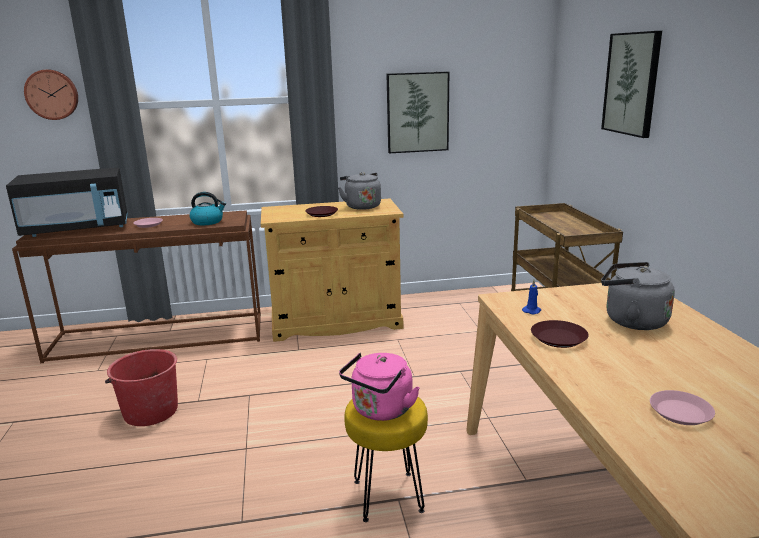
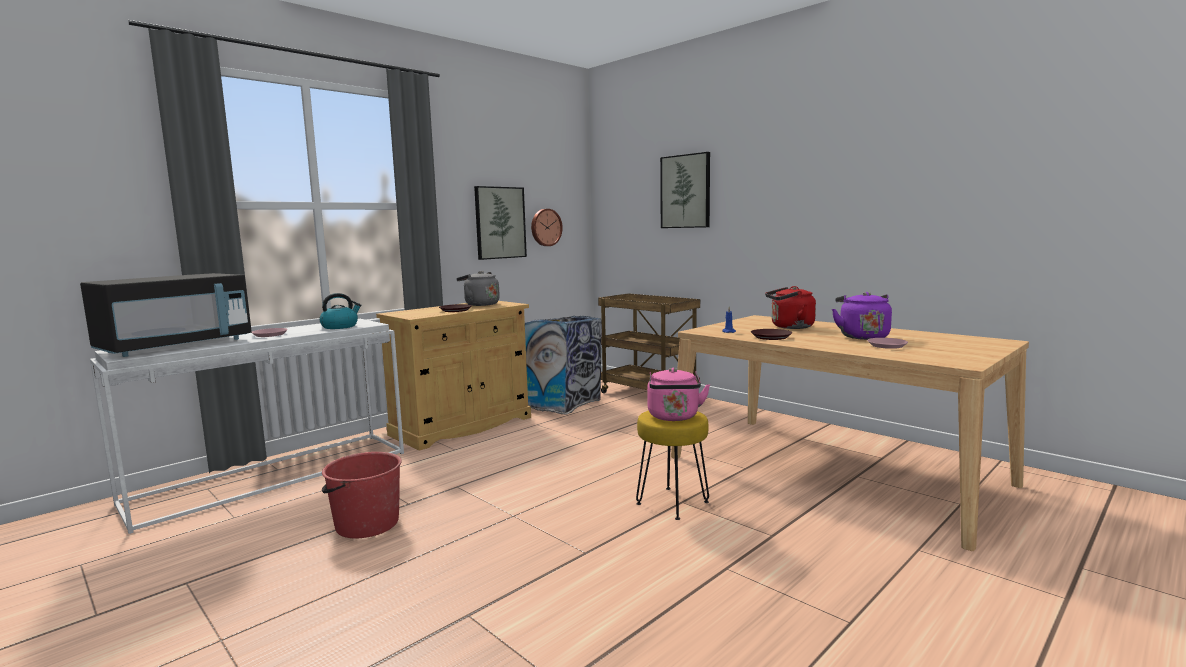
camera: 35 degrees left, 10 degrees down
(52, 94) = (111, 186): wall clock -> wall clock (545, 227)
(160, 337) = (273, 476): brown console table -> white console table
(454, 318) = (563, 404): none -> trash can
(631, 321) = (789, 327): grey kettle -> red kettle
(690, 375) = (862, 336): none -> purple kettle

